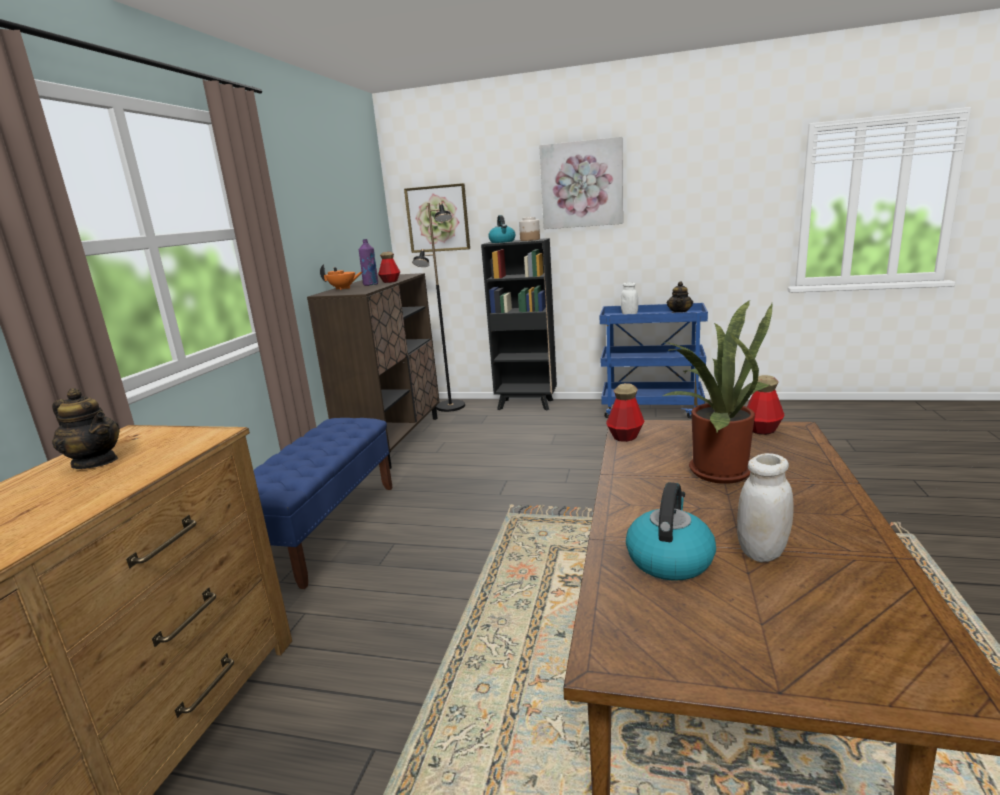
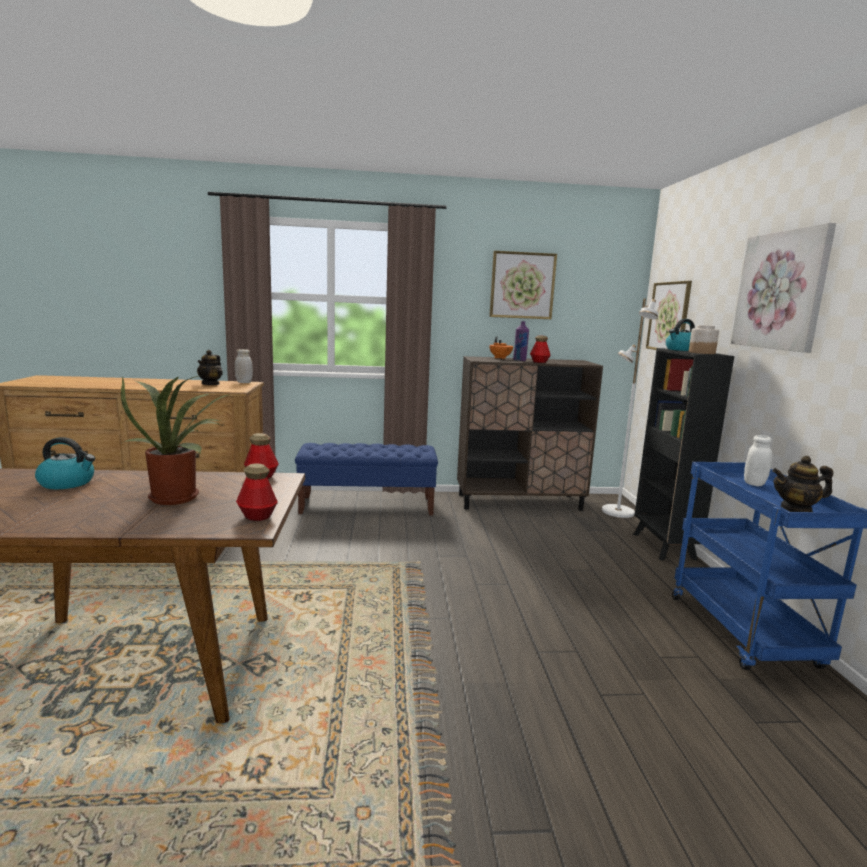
camera: 70 degrees right, 5 degrees down
(322, 199) = (522, 285): none -> picture
(450, 407) = (617, 512): black floor lamp -> white floor lamp
(762, 552) = (51, 501): white jar -> white jar (244, 382)

